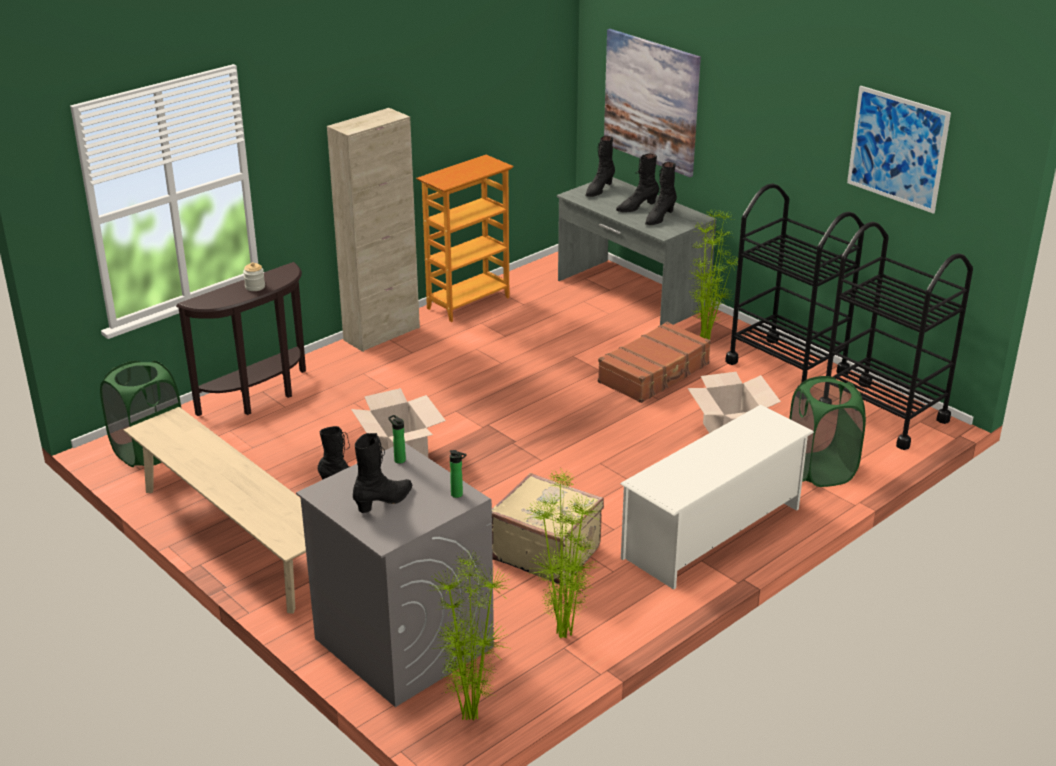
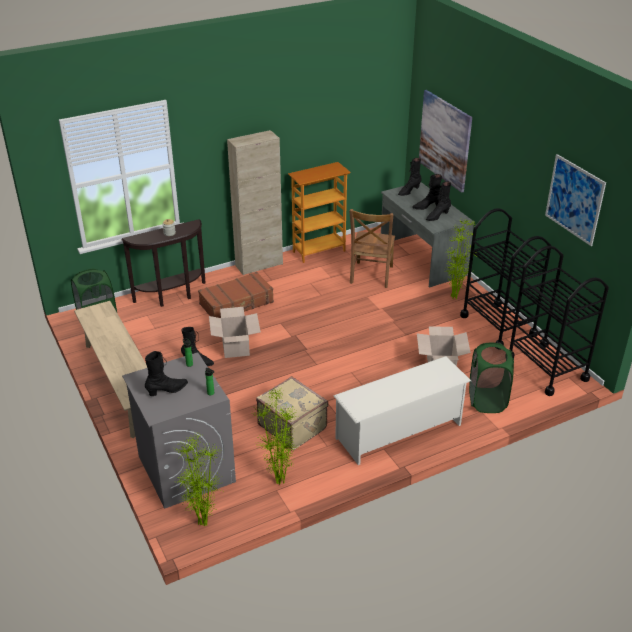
camera: 15 degrees right, 5 degrees up
(565, 326) = (371, 276): none -> brown chair
(654, 373) = (412, 316): brown suitcase -> brown suitcase (237, 303)

